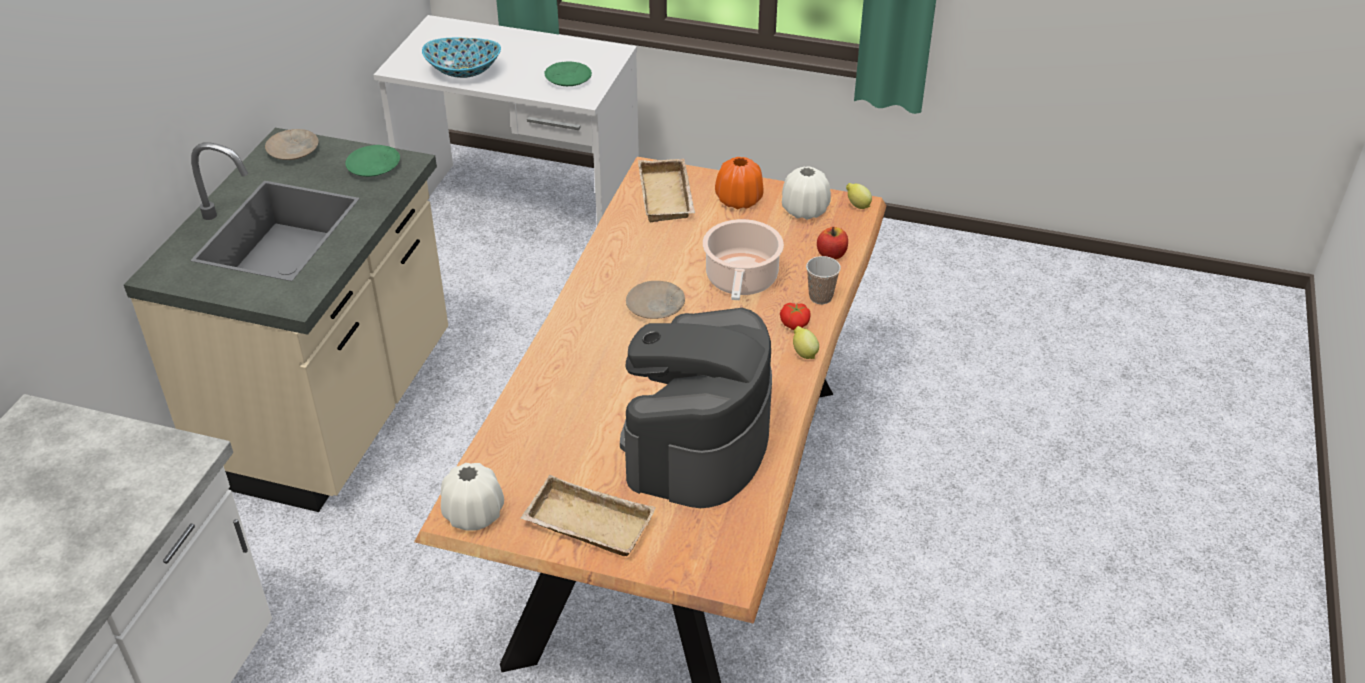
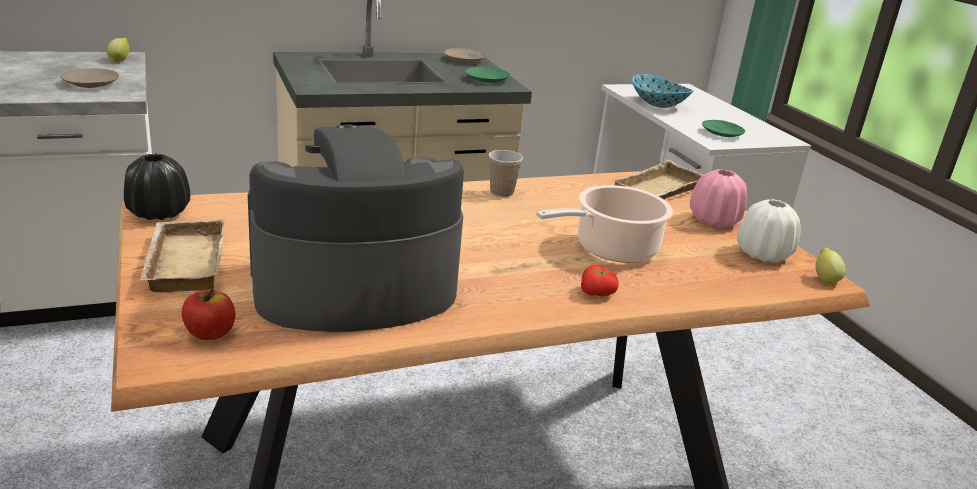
camera: 50 degrees right, 15 degrees down
(473, 514) = (158, 213): white vase -> black vase
(656, 306) = (515, 220): beige plate -> beige plate (91, 84)
(739, 200) = (714, 220): orange vase -> pink vase
(804, 353) = (561, 310): lemon -> lemon (120, 60)
(820, 297) = (658, 296): cup -> cup (501, 193)
(831, 254) = (729, 285): apple -> apple (209, 333)

